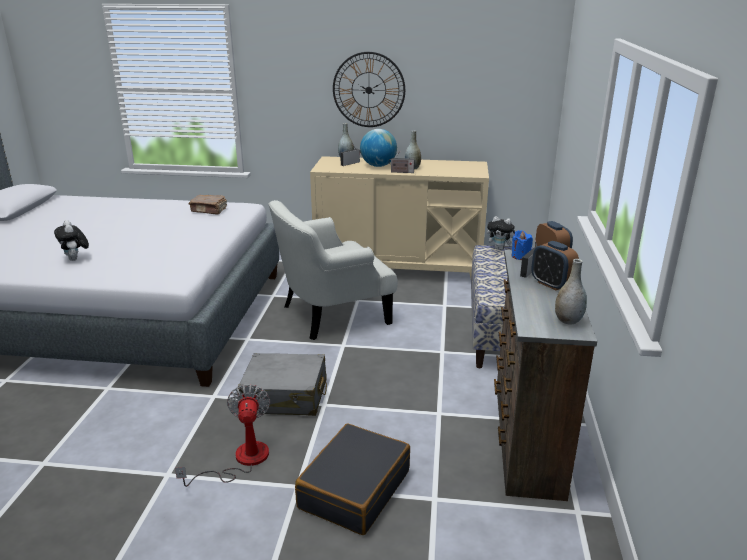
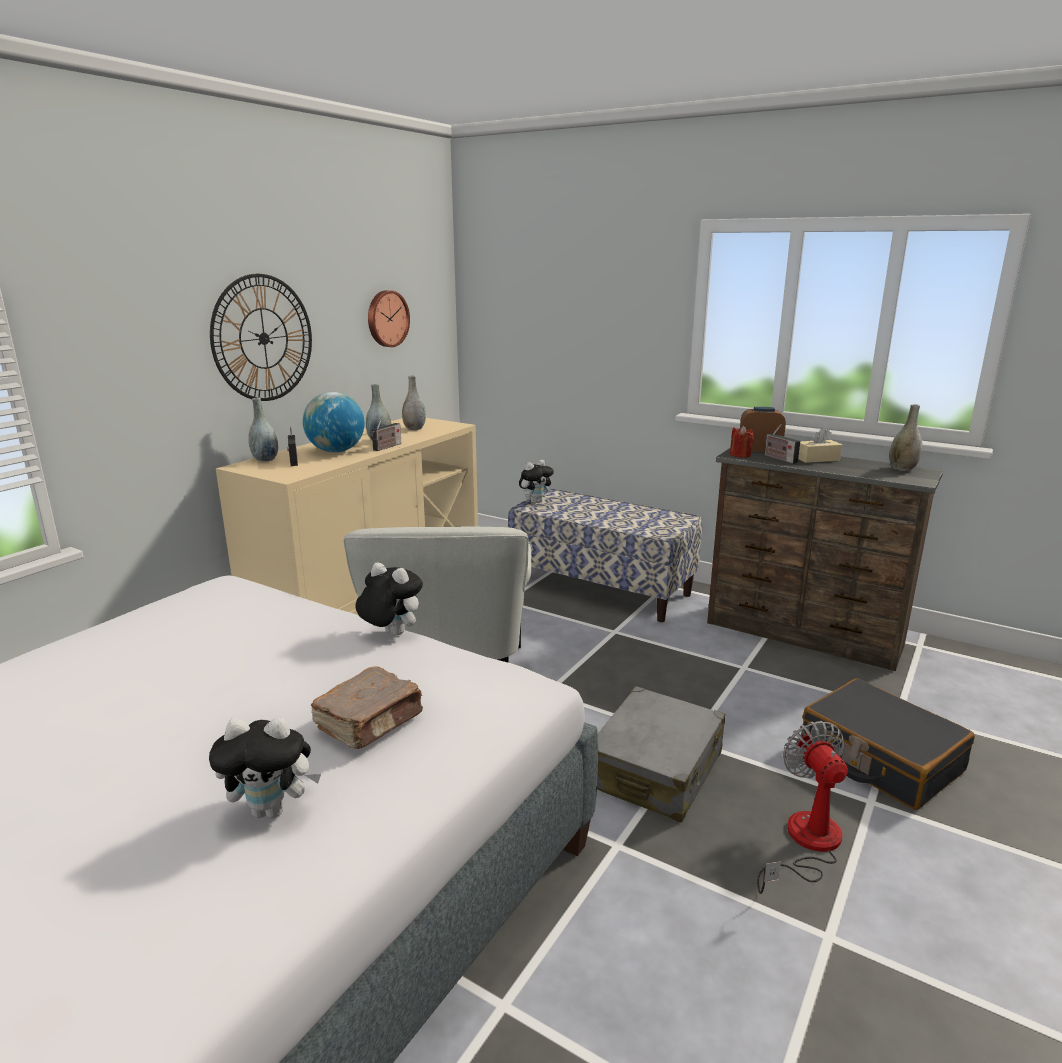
camera: 65 degrees left, 5 degrees down
(209, 210) = (192, 617): brown book -> brown book (371, 722)
(214, 245) = (390, 634): none -> plush toy
(241, 460) = (806, 844): fan -> fan turned 60 degrees clockwise
(453, 168) = (414, 428): none -> grey vase
(477, 88) = (386, 318): none -> wall clock
(520, 256) = (740, 455): blue candle -> red candle
(551, 284) = (817, 459): alarm clock -> beige tissue box

